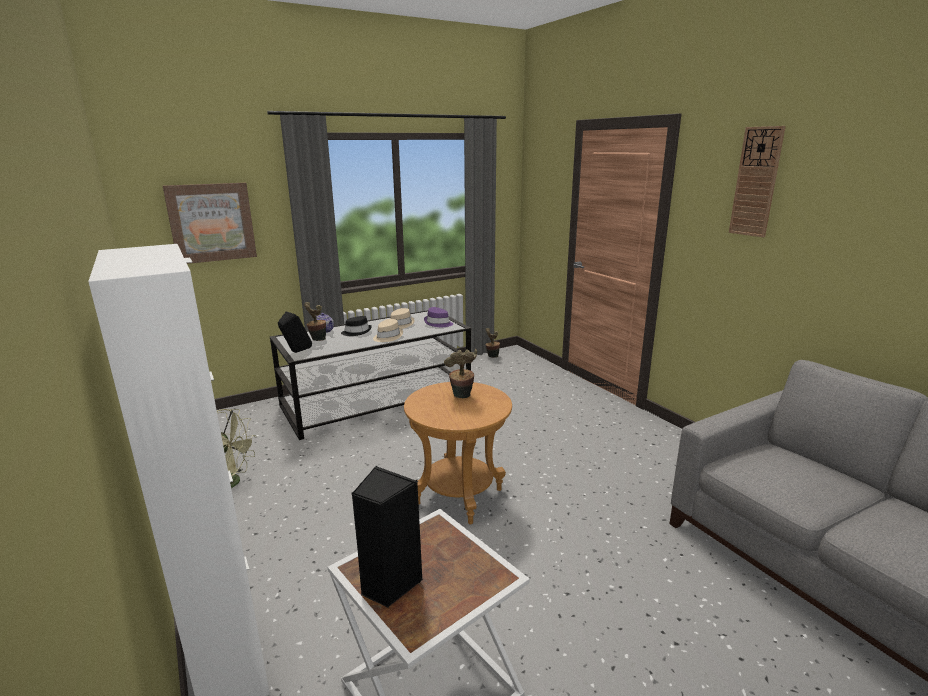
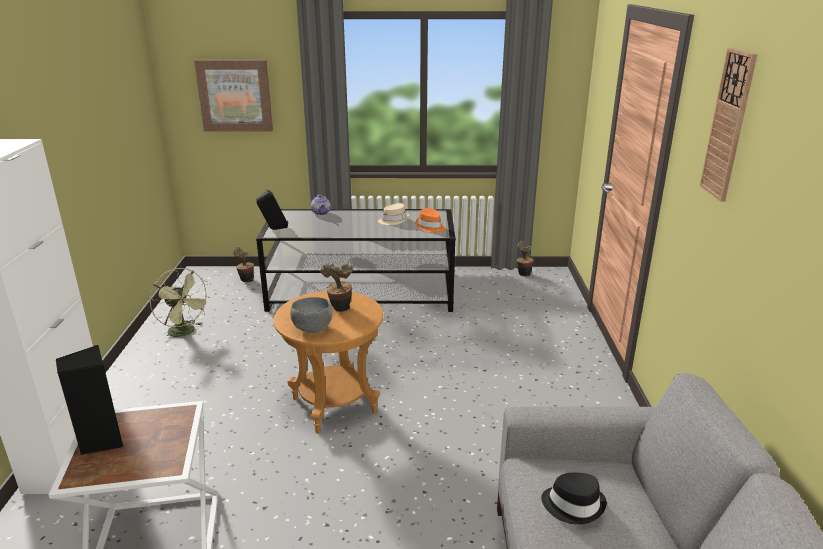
camera: 30 degrees right, 5 degrees up
(317, 340) = (305, 221): potted plant -> potted plant (245, 280)
(357, 332) = (346, 220): black hat -> black hat (573, 504)
(387, 337) = (365, 231): beige hat -> none
(438, 323) = (430, 226): purple hat -> orange hat
(463, 417) = (313, 329): none -> grey bowl

